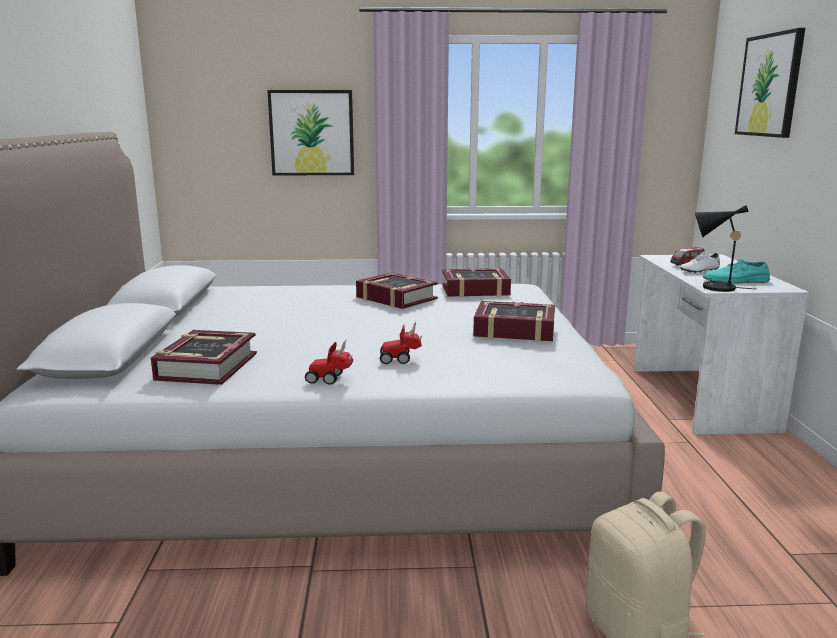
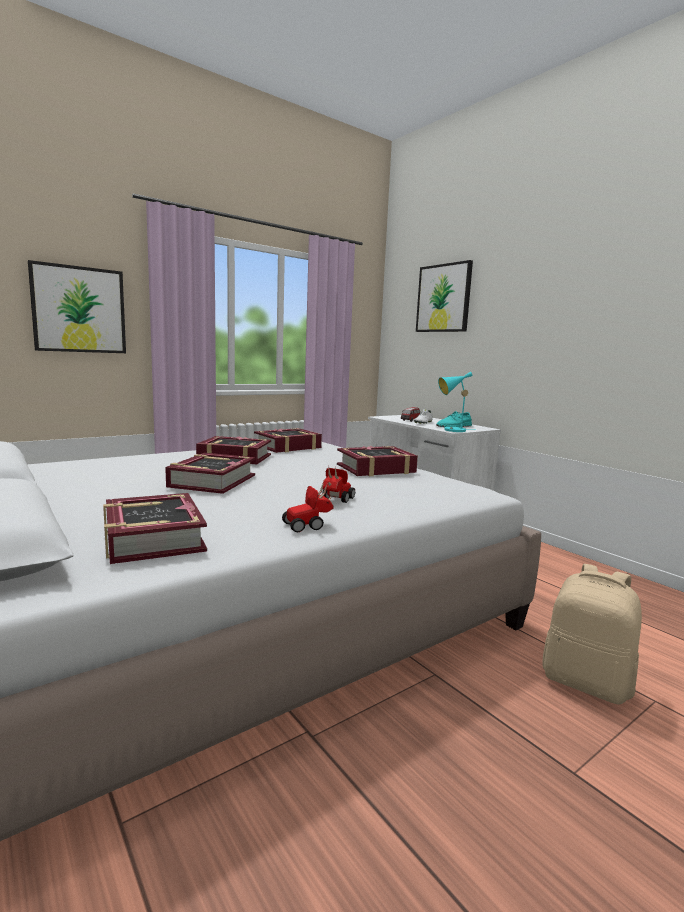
camera: 35 degrees left, 5 degrees down
(329, 322) = (212, 481): none -> book
(401, 359) = (336, 500): toy car -> toy car turned 150 degrees clockwise
(713, 287) = (452, 430): black table lamp -> turquoise table lamp

